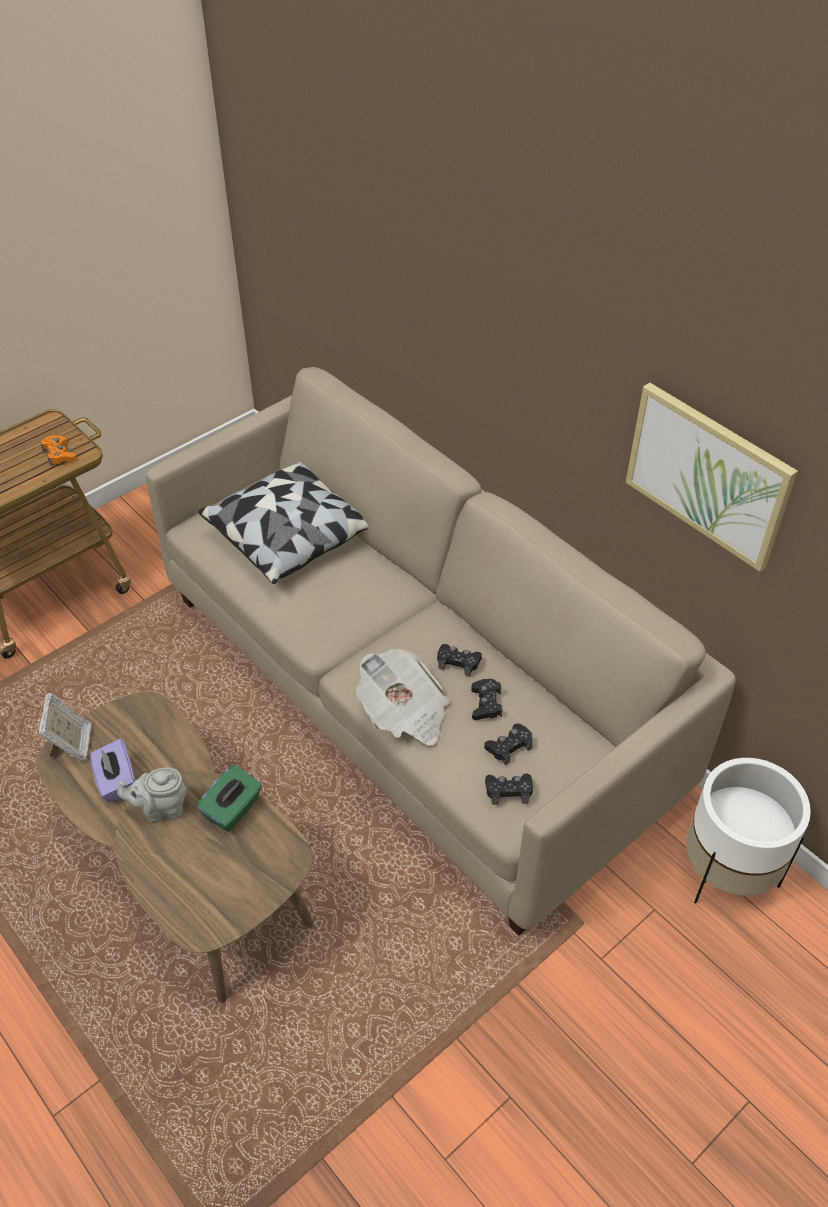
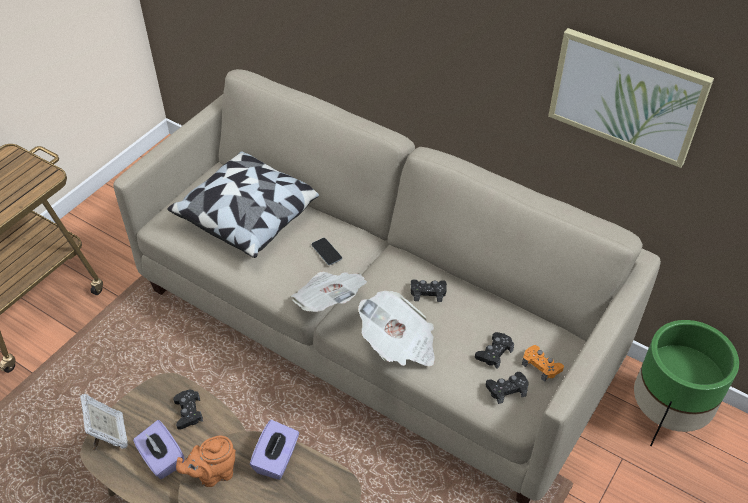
camera: 15 degrees left, 0 degrees up
(59, 454) = (27, 182): orange game controller -> orange game controller (541, 366)
(161, 809) = (213, 473): grey teapot -> orange teapot
(233, 809) = (277, 459): green tissue box -> purple tissue box
(343, 650) = (328, 302): none -> newspaper
(360, 593) = (326, 251): none -> phone
(486, 703) = (463, 321): black game controller -> black game controller (188, 412)
(727, 872) = (666, 415): white planter -> green planter

